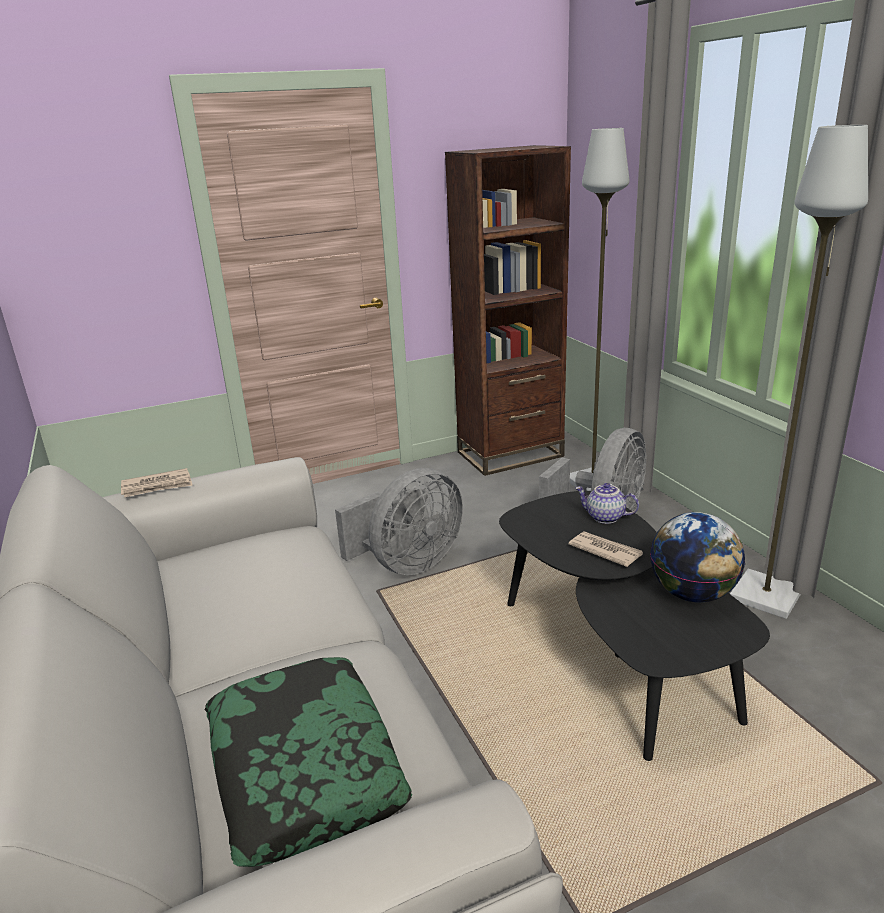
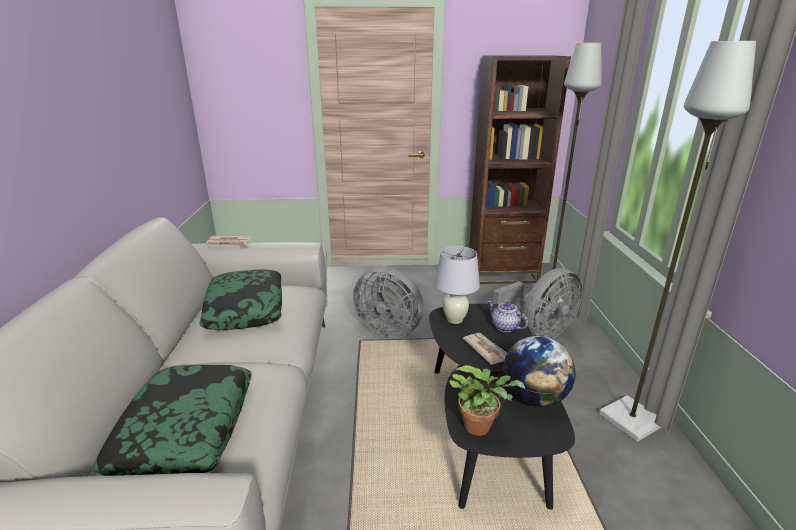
camera: 20 degrees right, 0 degrees up
(241, 579) = (246, 308): none -> pillow
(408, 564) = (389, 329): grey fan -> grey fan turned 45 degrees clockwise
(537, 523) = (454, 319): none -> white table lamp
(658, 645) = (480, 426): none -> potted plant

